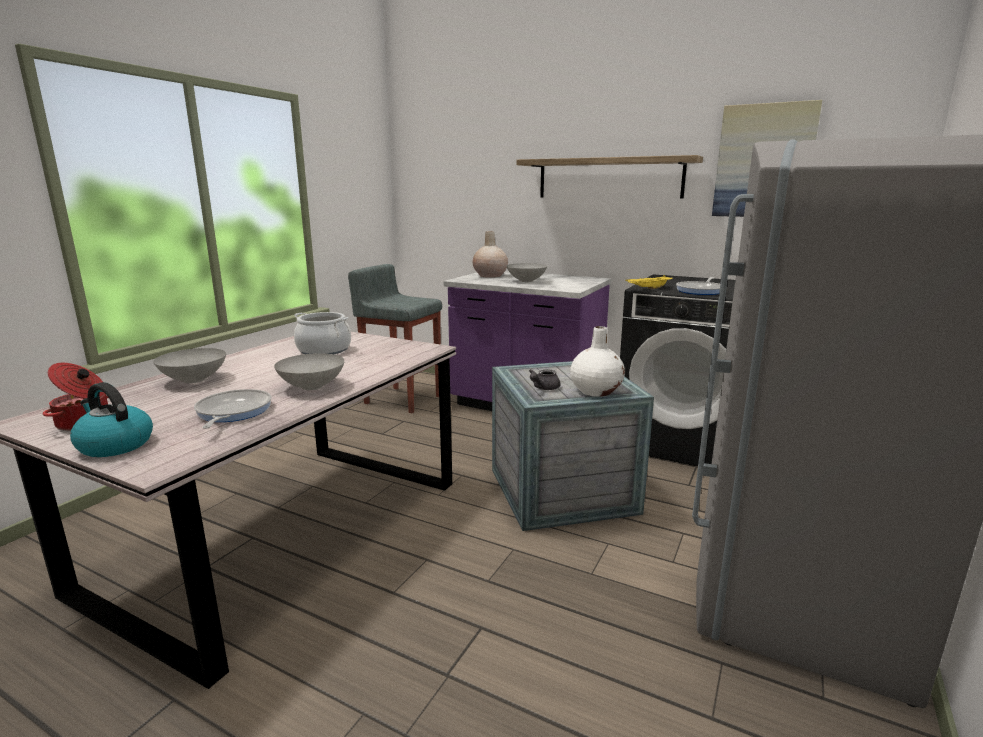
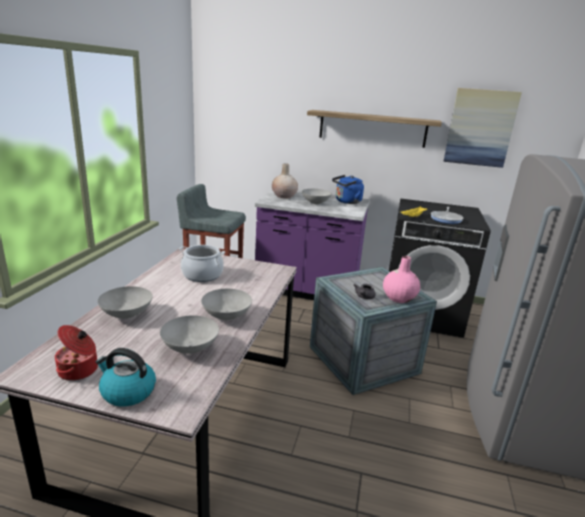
camera: 15 degrees left, 5 degrees up
(232, 412) = (189, 348): frying pan -> grey bowl
(573, 280) = (346, 202): none -> blue kettle
(596, 391) = (399, 298): white vase -> pink vase

